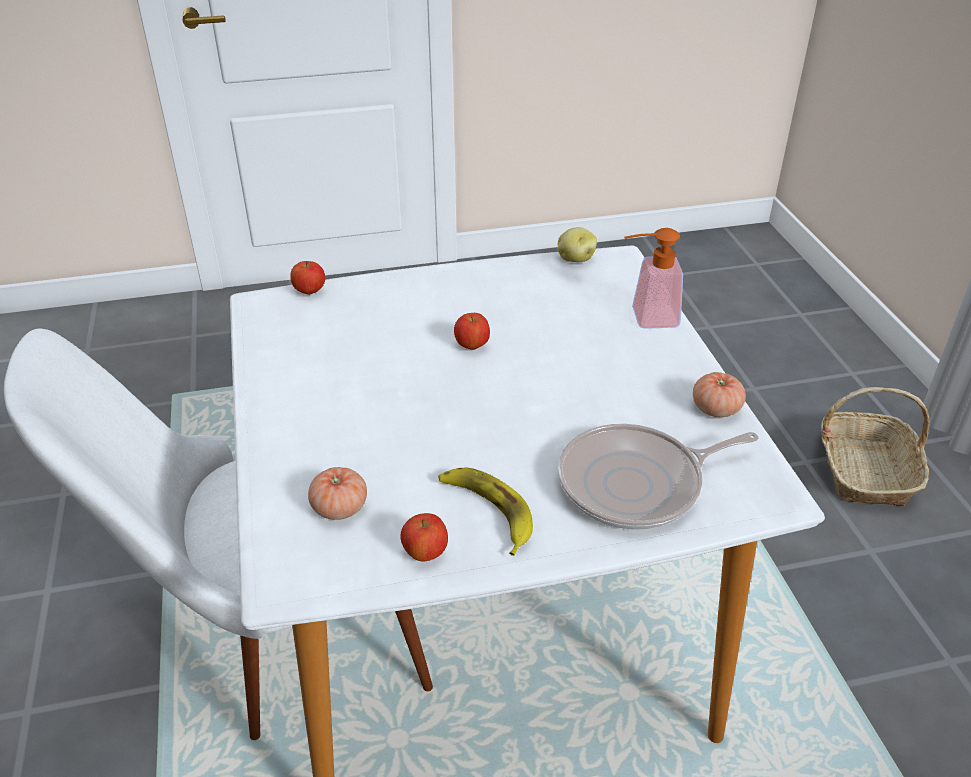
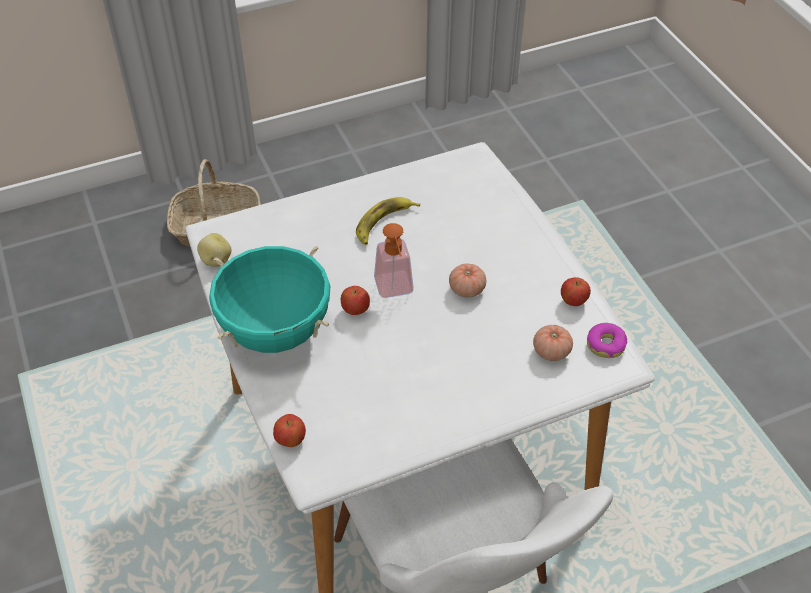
camera: 100 degrees left, 10 degrees up
(327, 572) = (606, 344): none -> donut
(457, 291) = (276, 331): none -> turquoise cooking pot
(487, 511) = (529, 278): banana -> banana (383, 223)
(637, 484) = (484, 213): frying pan -> none
(646, 318) = (301, 214): soap dispenser -> soap dispenser (395, 290)
(716, 409) = (401, 179): tomato -> tomato (467, 289)

